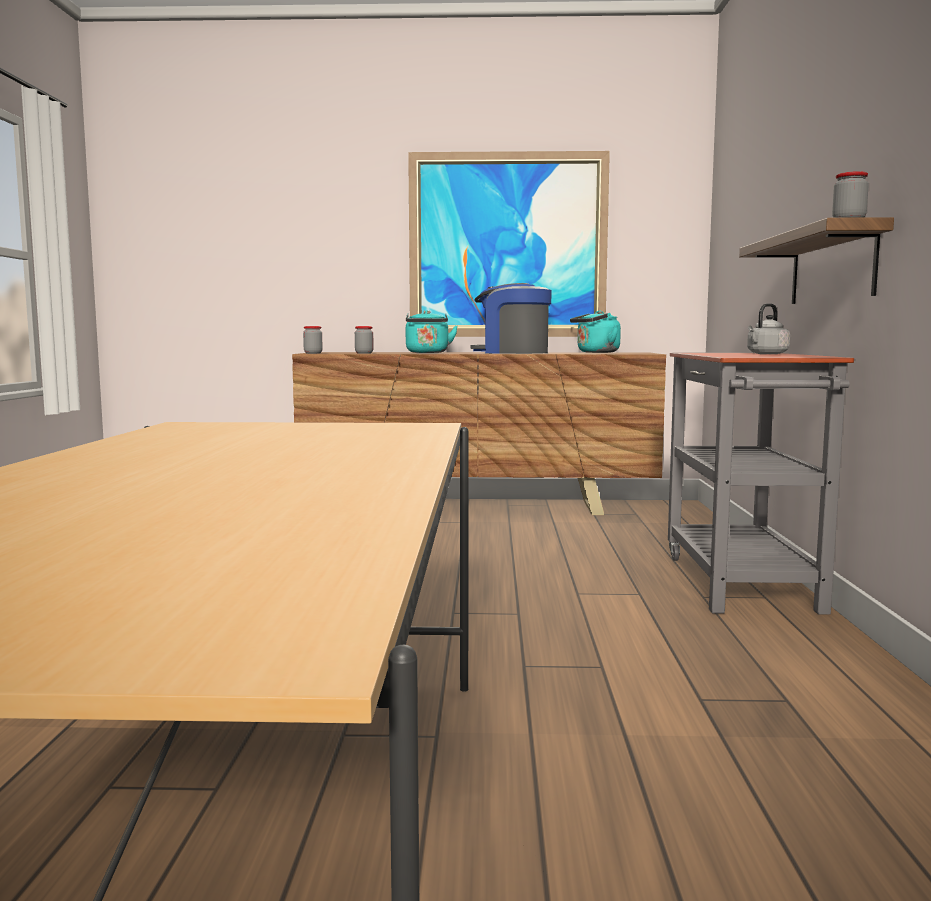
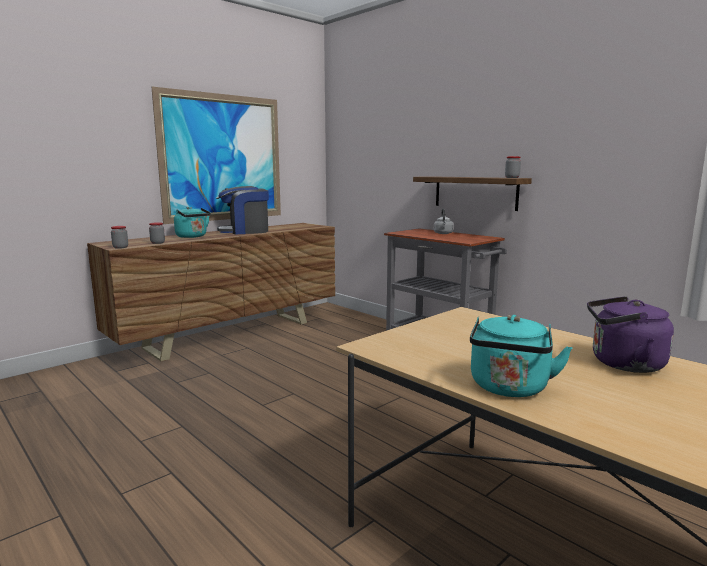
camera: 45 degrees left, 5 degrees up
(323, 470) = (622, 364): none -> purple kettle
(596, 352) = (284, 226): turquoise kettle -> turquoise kettle (509, 388)

